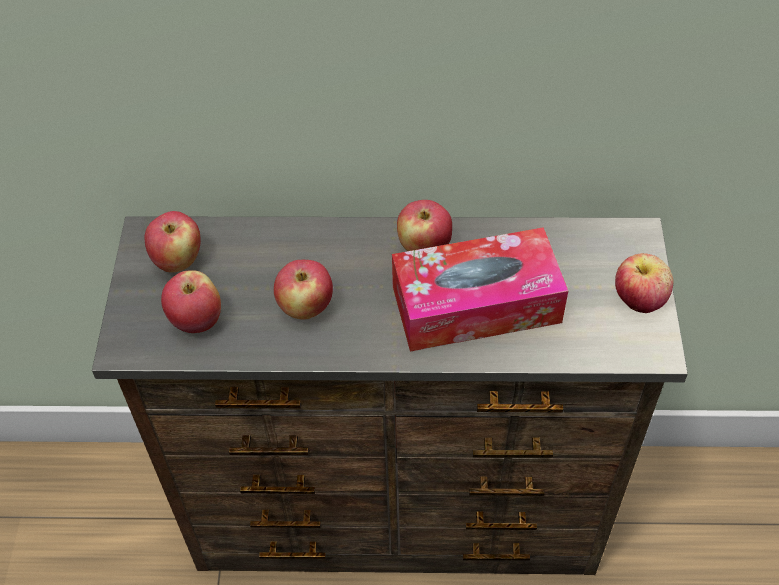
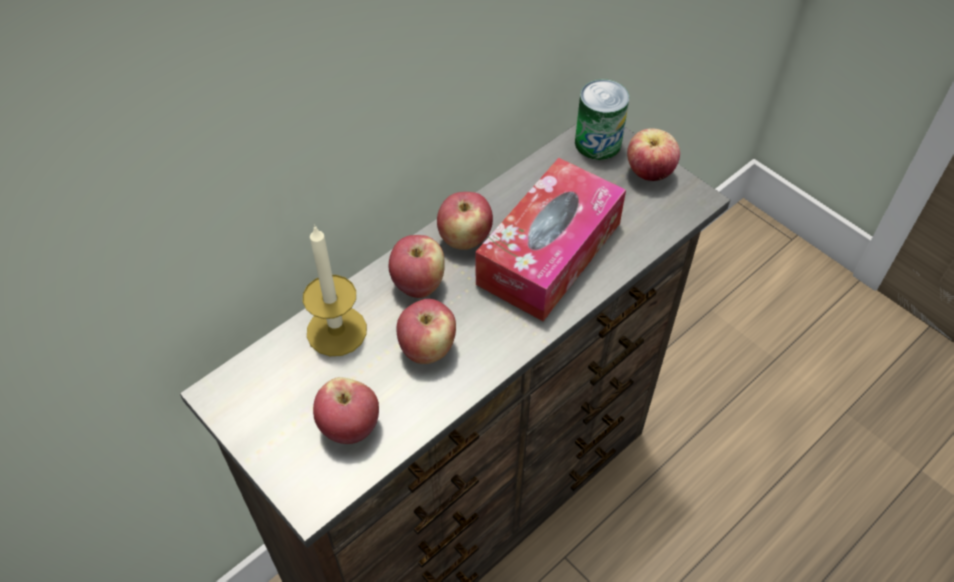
camera: 45 degrees left, 0 degrees up
(178, 260) = (275, 393): apple -> apple (418, 284)
(261, 248) = (336, 331): none -> candle
(623, 245) = (598, 143): none -> can

